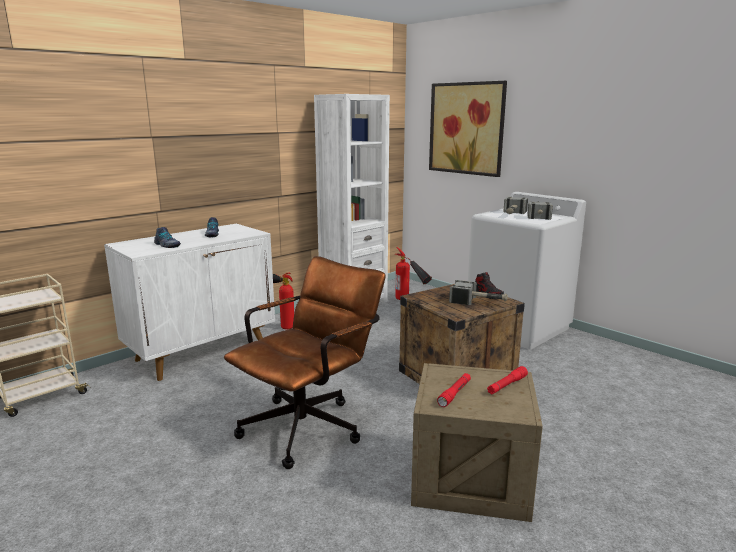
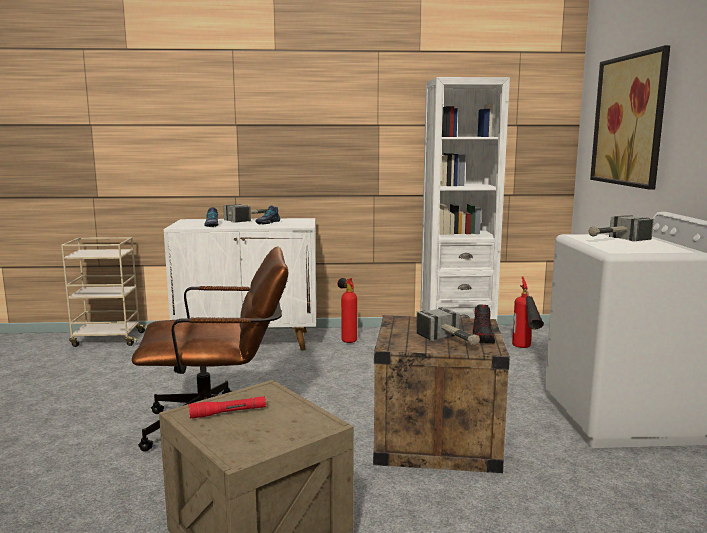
camera: 40 degrees right, 5 degrees down
(507, 385) = (293, 426): red flashlight -> none
(538, 215) = (652, 245): hammer -> hammer (250, 219)

